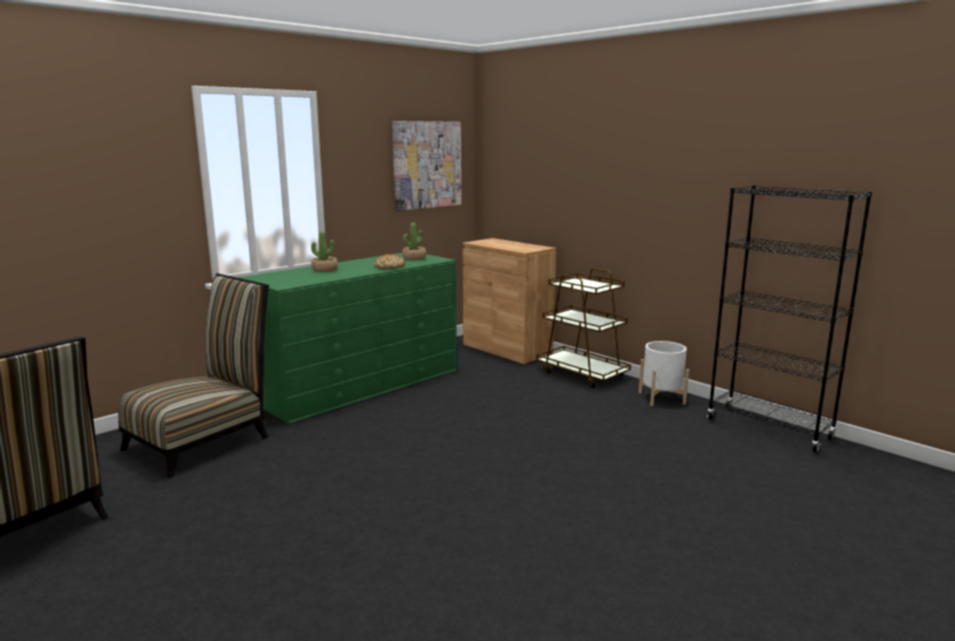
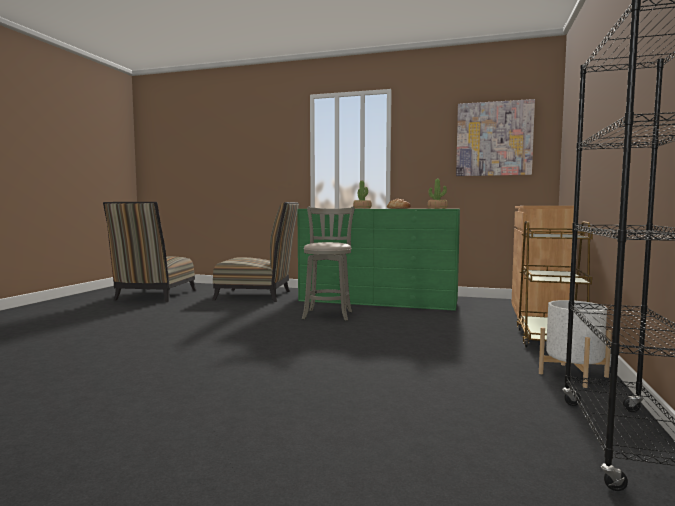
camera: 60 degrees right, 10 degrees down
(386, 425) = (328, 314): none -> grey stool

